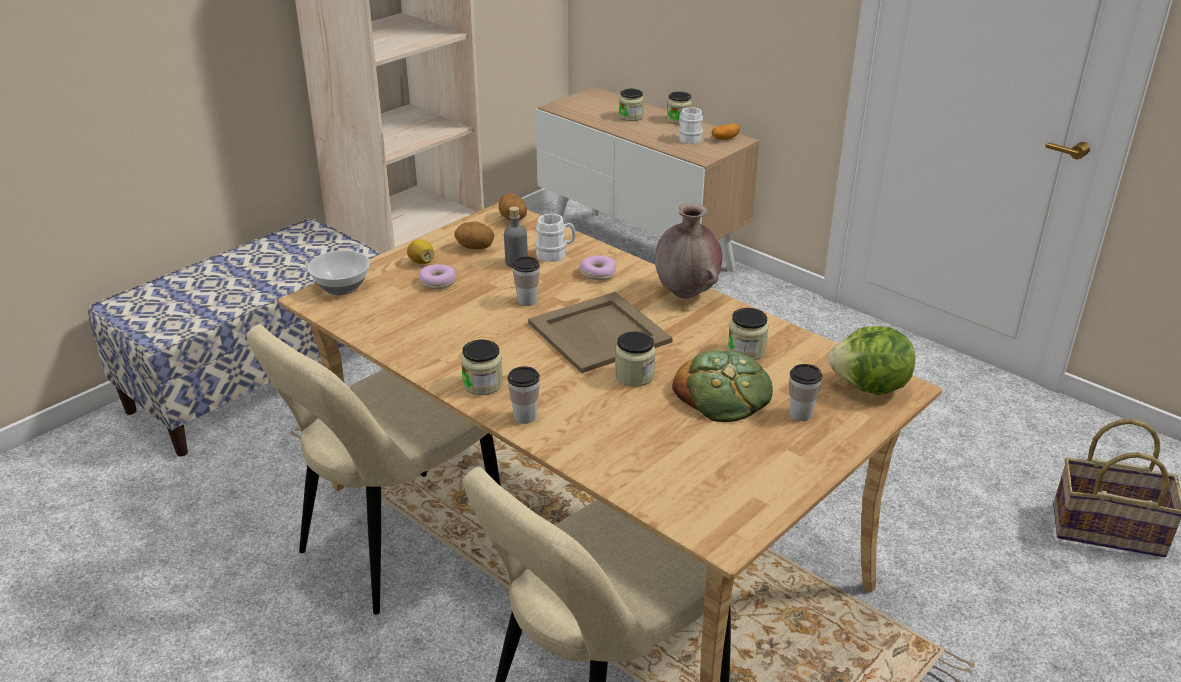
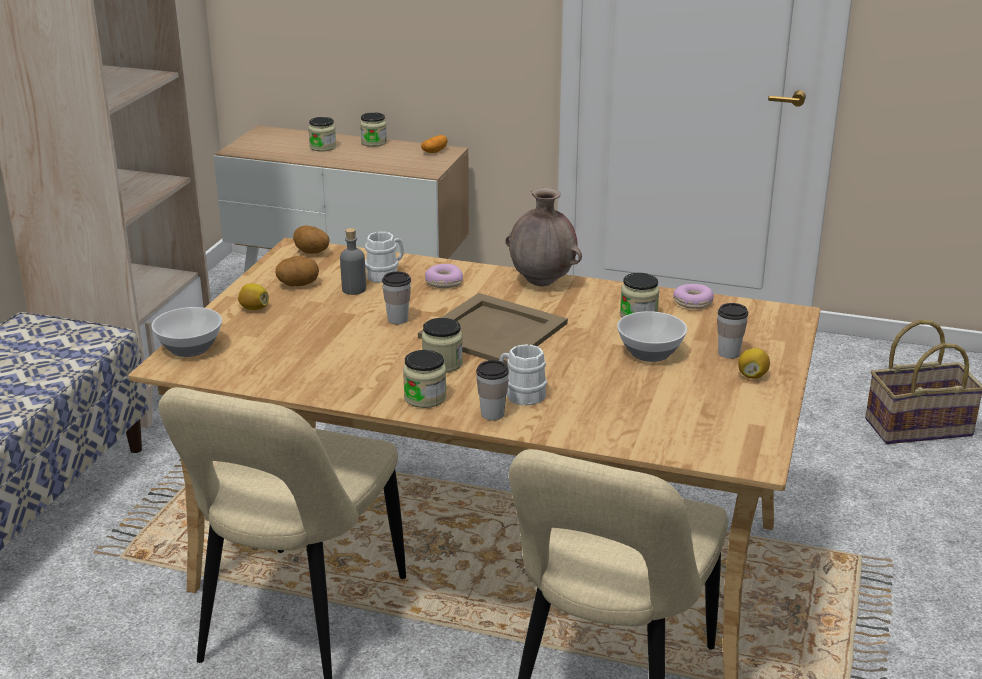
camera: 25 degrees left, 5 degrees down
(438, 282) = (291, 323): donut -> donut (693, 302)
(634, 376) = (560, 357): jar -> jar (442, 363)
(688, 138) = (398, 157): white mug -> white mug (520, 394)
(723, 392) = (650, 352): bread -> bowl
(803, 445) = (752, 375): none -> lemon
(870, 387) = (765, 320): lettuce -> none

